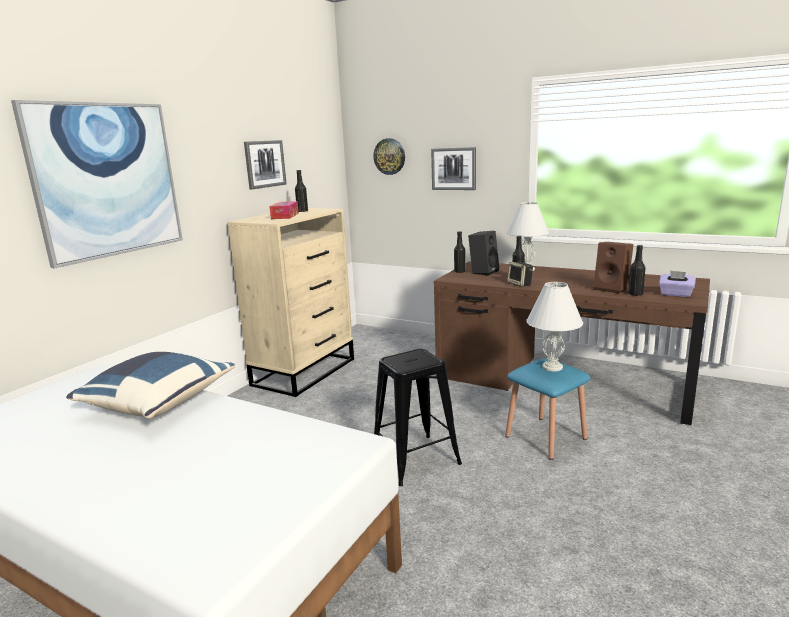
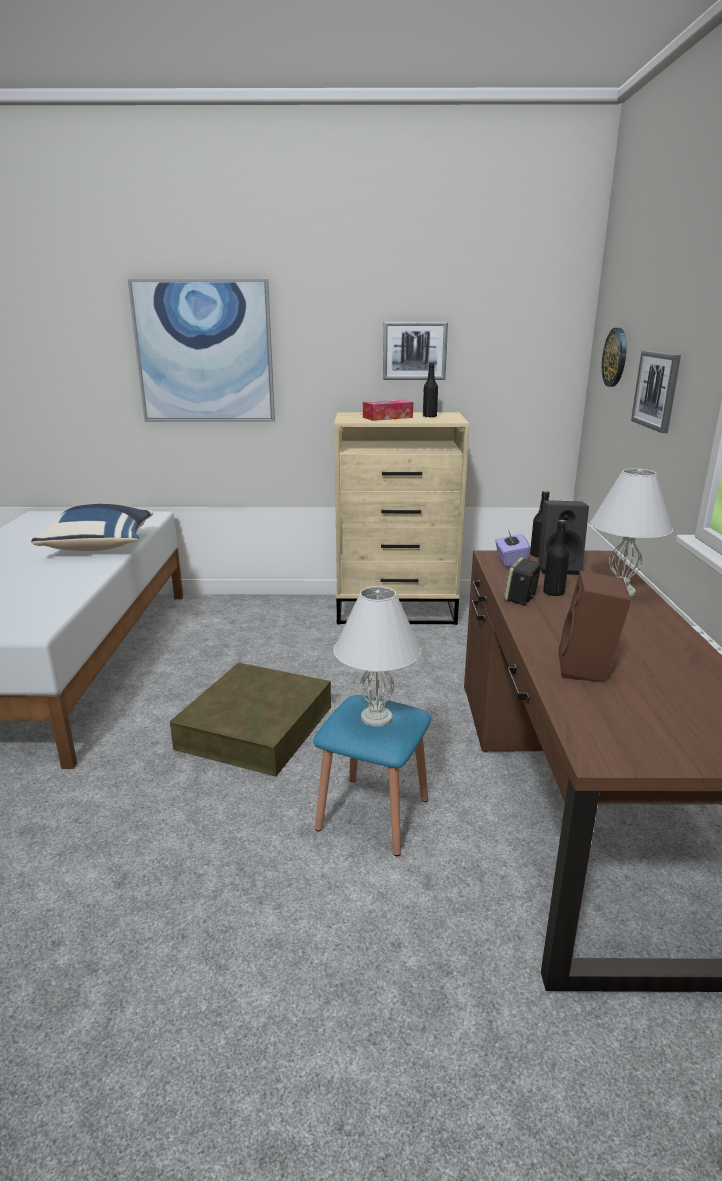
camera: 60 degrees right, 5 degrees up
(415, 459) = (256, 727): black stool -> brown storage box
(635, 294) = (577, 693): black bottle -> none
(675, 294) = (629, 735): purple tissue box -> purple tissue box (510, 561)

